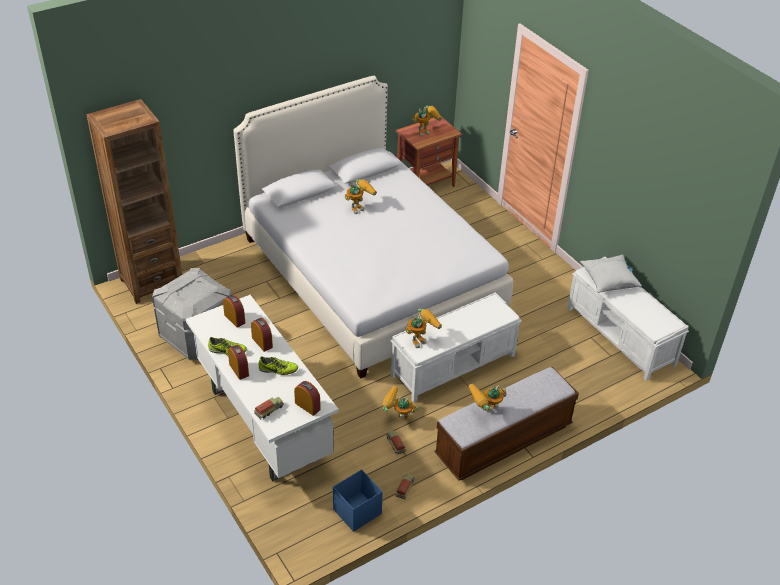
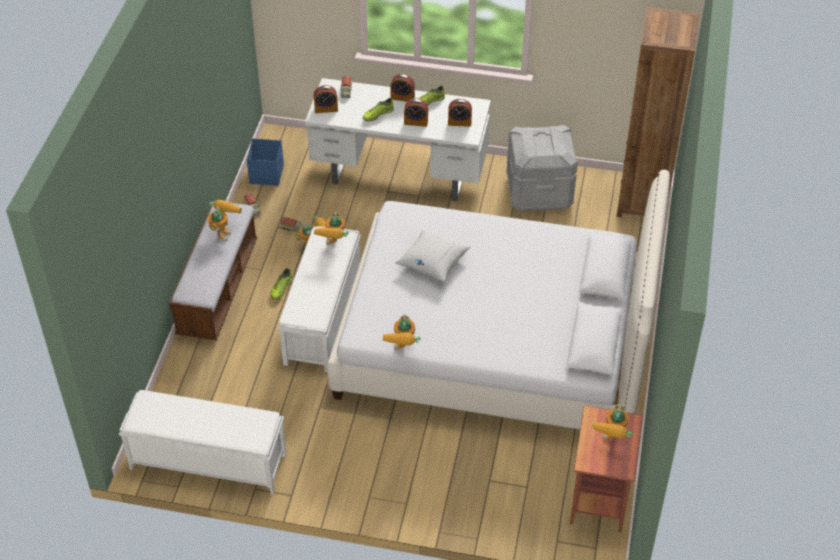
camera: 135 degrees right, 5 degrees up
(359, 207) = (533, 296): toy robot -> toy robot (403, 349)
(458, 405) = (281, 288): none -> shoe
(609, 280) = (237, 425): grey pillow -> grey pillow (433, 262)

